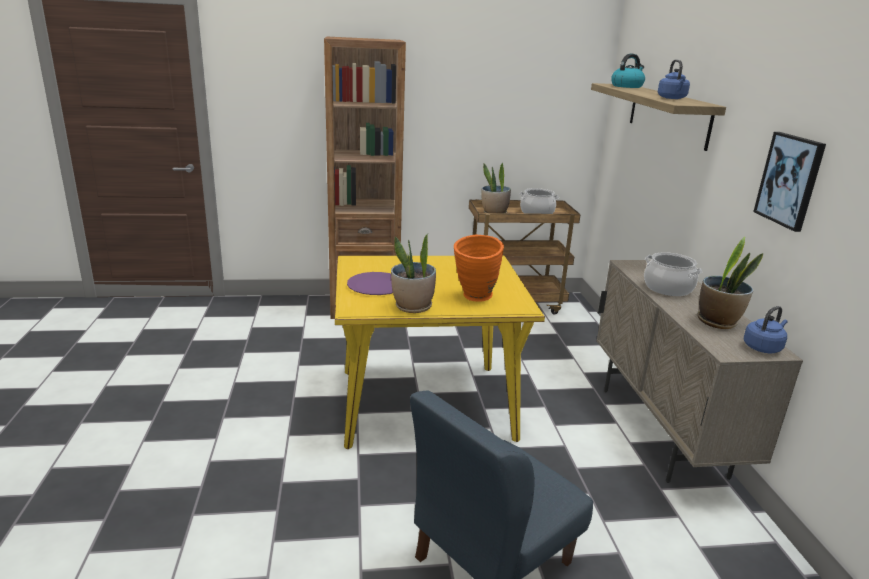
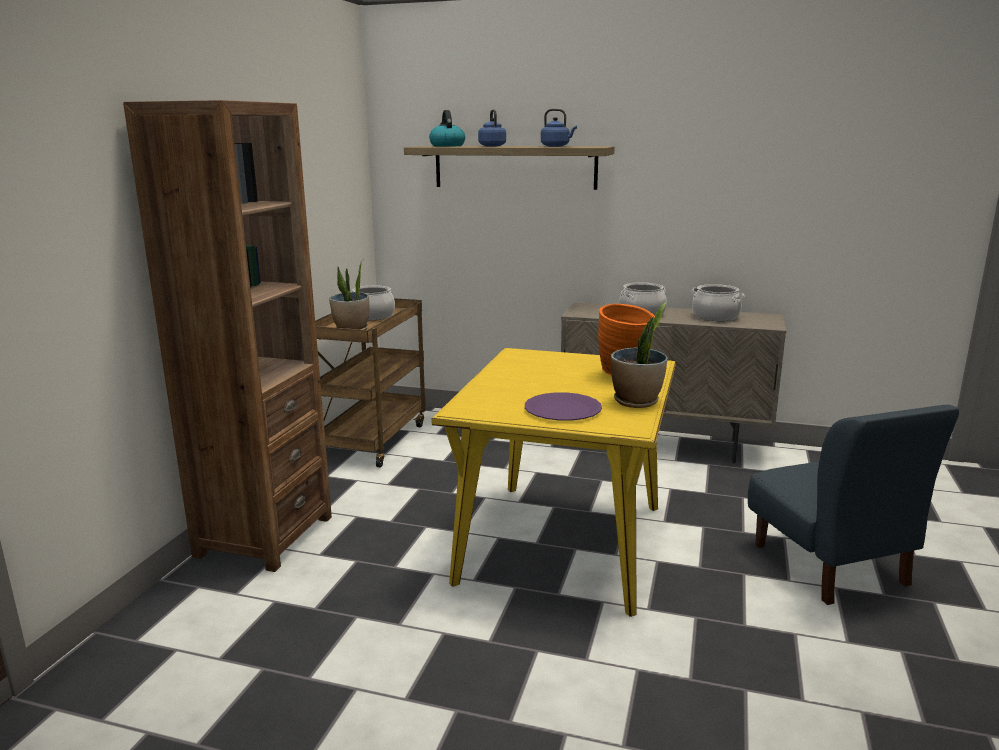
camera: 65 degrees left, 5 degrees down
(718, 322) = (715, 317): potted plant -> cooking pot
(763, 347) = (762, 317): blue kettle -> blue kettle (492, 146)
(790, 180) = (720, 190): picture -> none

